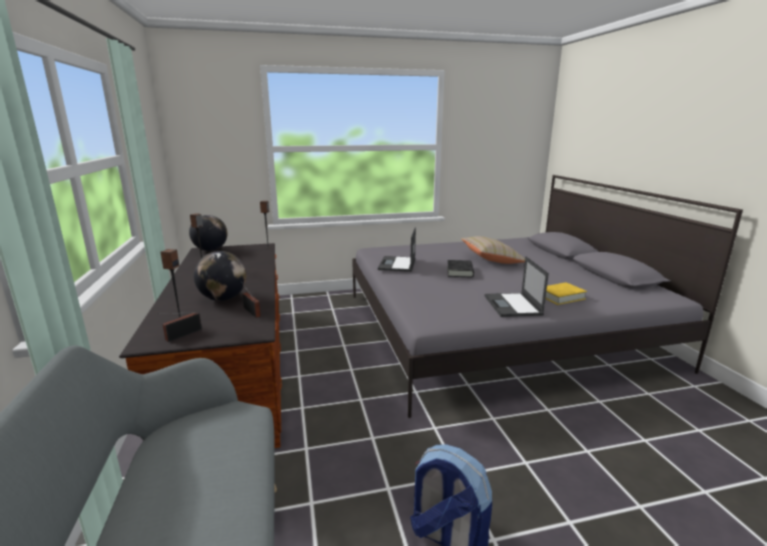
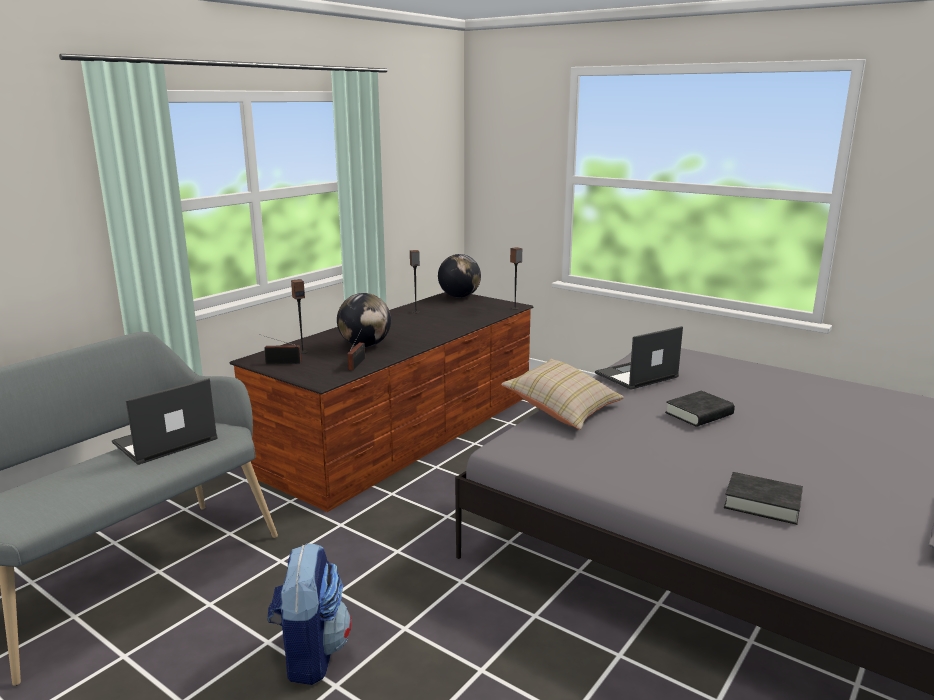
camera: 50 degrees right, 0 degrees up
(491, 260) = (799, 419): beige pillow -> beige pillow (562, 410)
(513, 305) = (654, 478): laptop -> laptop (164, 441)
(560, 297) = (762, 503): yellow book -> black book

